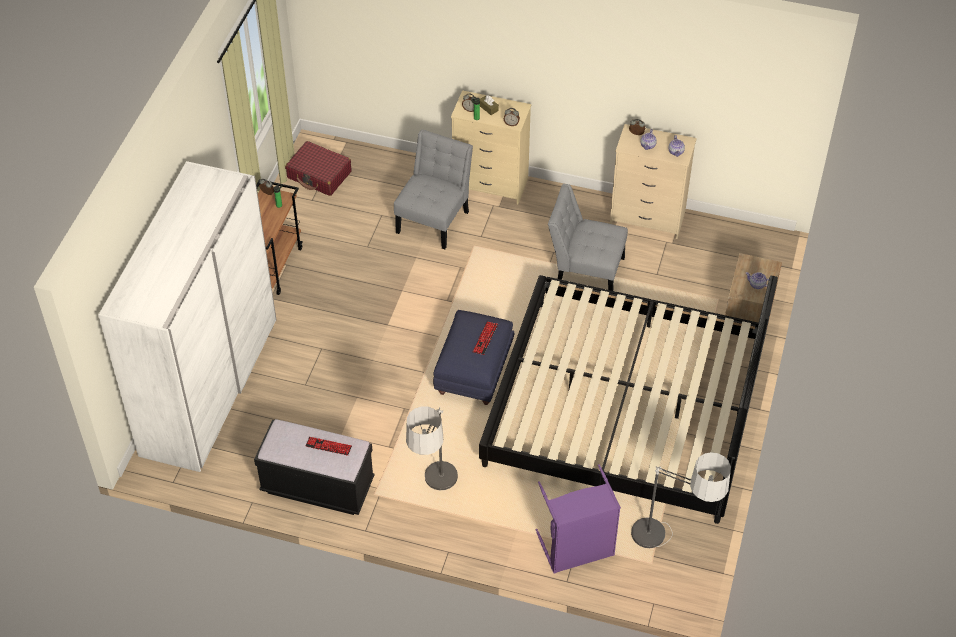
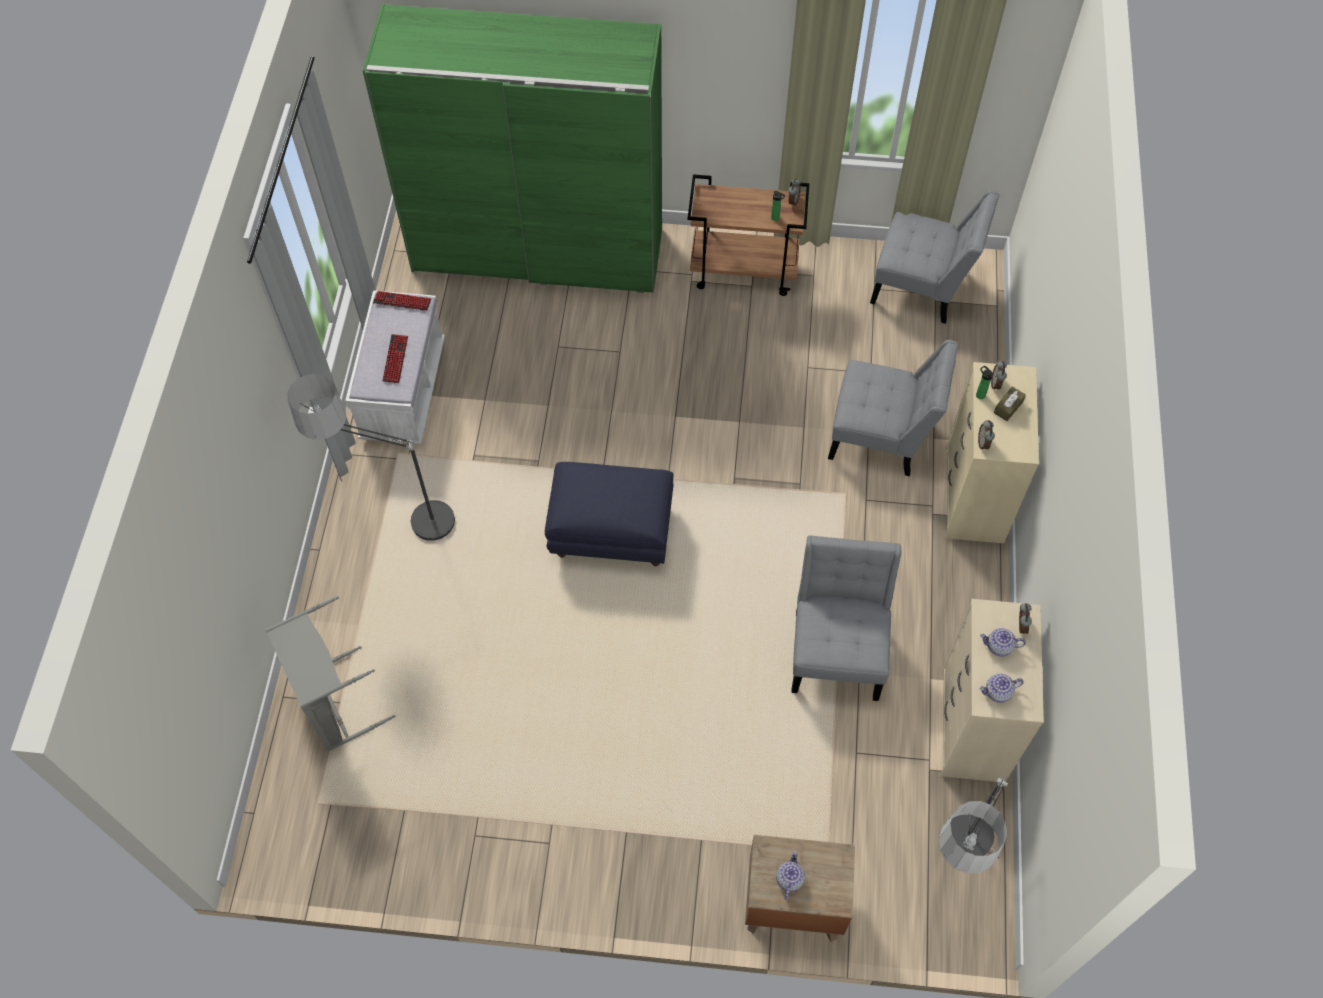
camera: 80 degrees right, 10 degrees up
(209, 386) = (538, 251): white wardrobe -> green wardrobe
(317, 486) = (403, 391): black bench -> white bench
(319, 175) = (923, 287): red suitcase -> grey chair
(485, 338) = (614, 508): keyboard -> keyboard (402, 301)
(577, 550) = (333, 703): purple laundry basket -> grey laundry basket
(625, 408) = (583, 736): bed -> none
(670, 550) = (342, 826): floor lamp -> floor lamp (951, 870)

